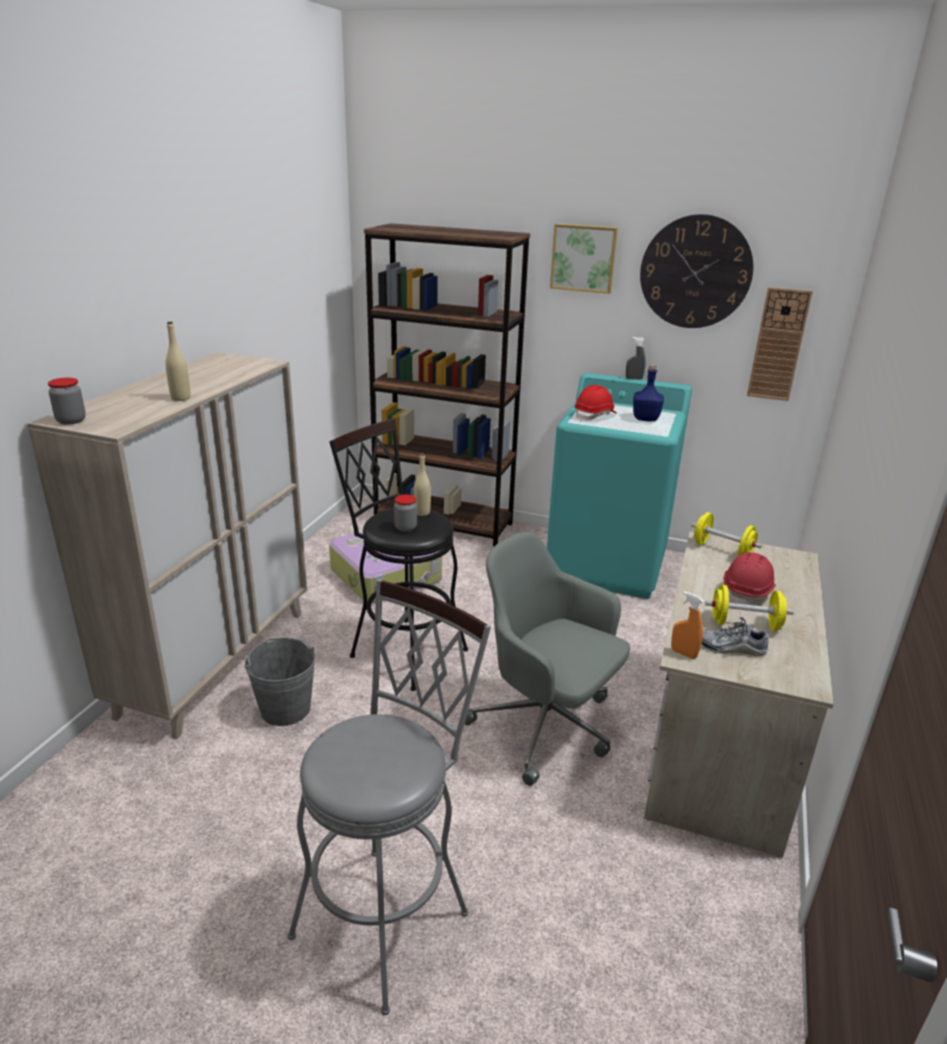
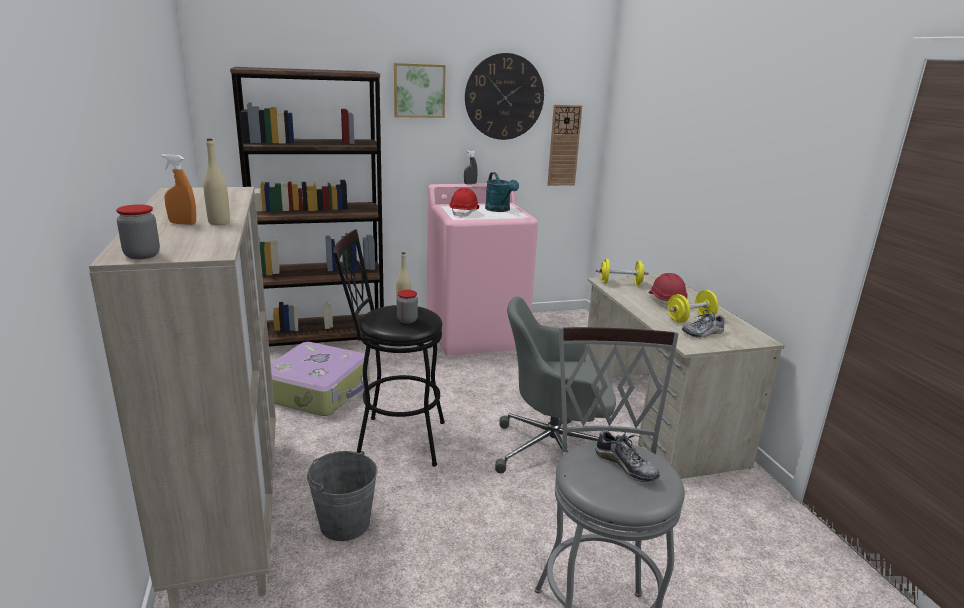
camera: 35 degrees left, 5 degrees down
(381, 753) = (625, 466): none -> shoe
(607, 564) = (476, 334): turquoise washing machine -> pink washing machine
(646, 419) = (500, 210): blue bottle -> turquoise watering can
(683, 653) = (686, 344): orange spray bottle -> orange spray bottle (183, 223)

